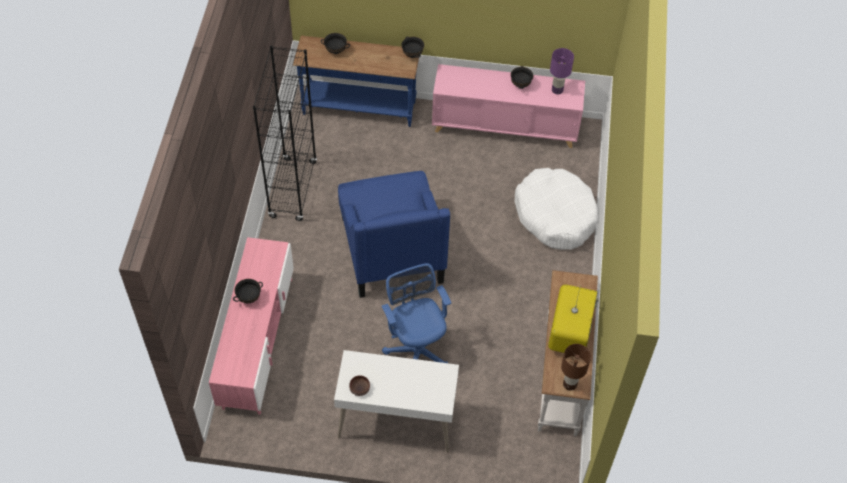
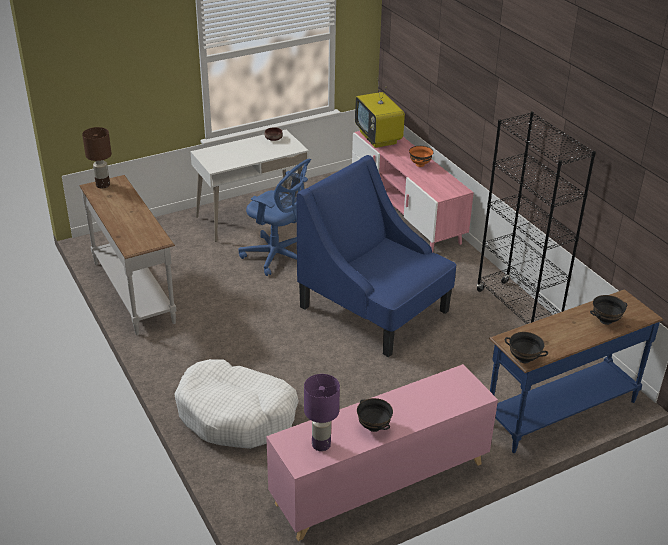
camera: 145 degrees right, 20 degrees down
(249, 298) = (420, 164): black bowl -> orange bowl
(569, 333) = (125, 211): television -> television (378, 138)

